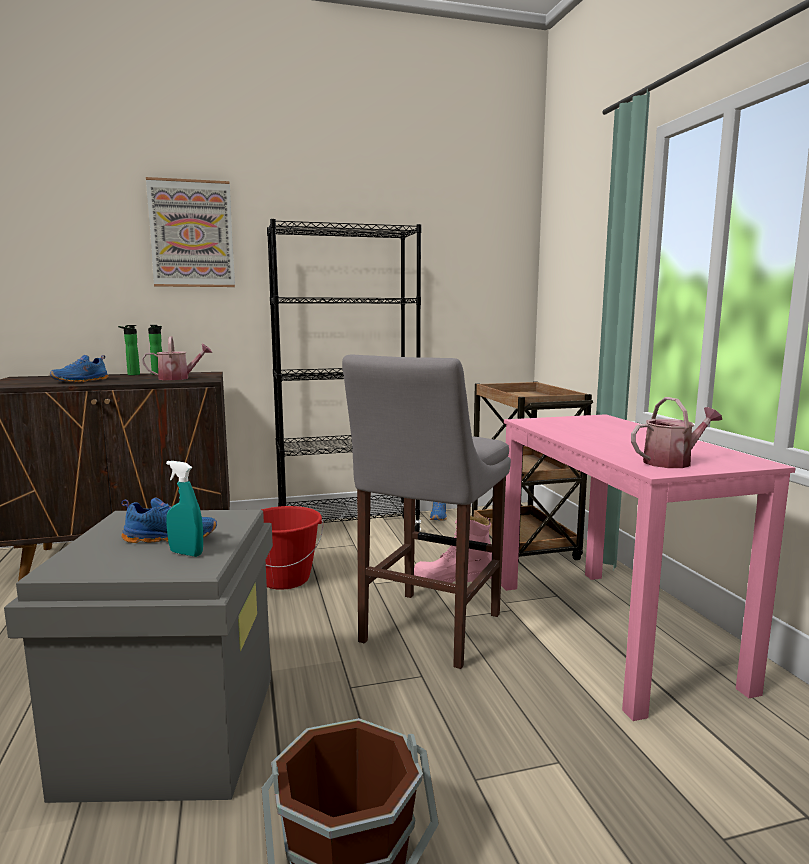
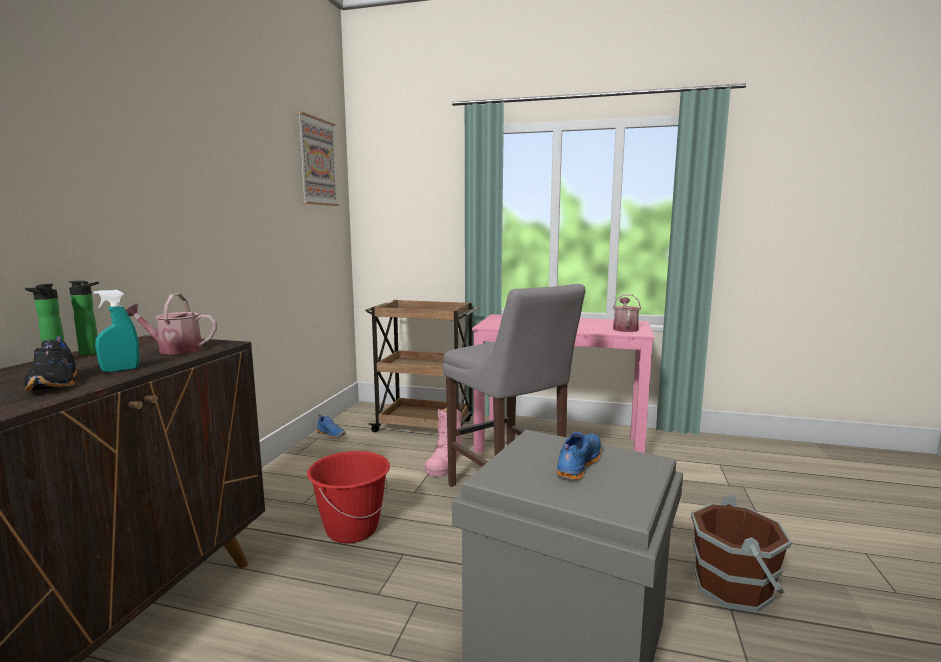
camera: 60 degrees left, 0 degrees up
(81, 381) = (56, 384): blue shoe -> black shoe
(178, 378) = (174, 349): watering can -> watering can turned 105 degrees counterclockwise
(186, 553) = (618, 462): turquoise spray bottle -> turquoise spray bottle (120, 370)
(192, 234) = (90, 148): picture -> picture (317, 162)
(348, 531) = (294, 475): black bookcase -> none

